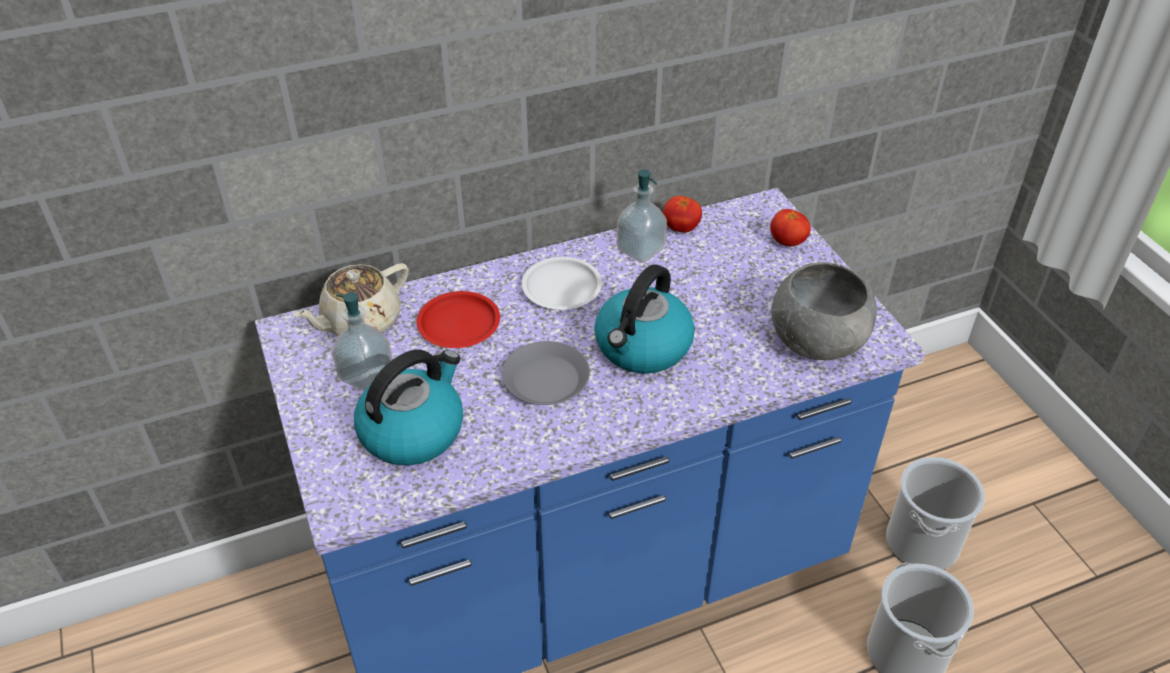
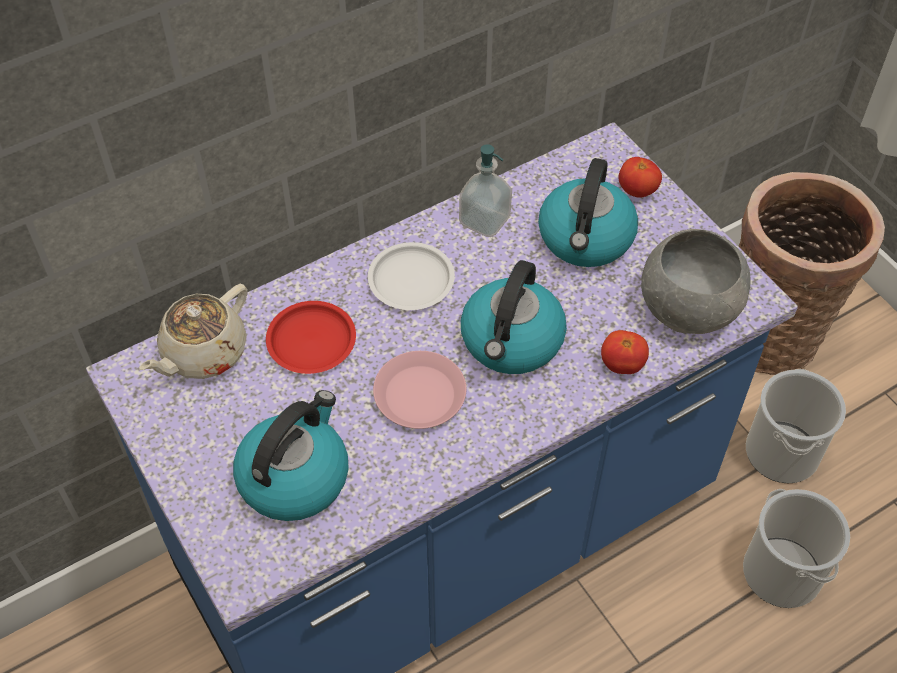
camera: 10 degrees left, 10 degrees up
(366, 375) = (227, 418): soap dispenser -> none
(546, 379) = (420, 395): grey plate -> pink plate
(681, 228) = (522, 187): tomato -> tomato (622, 364)
(731, 274) = (586, 239): none -> kettle
(929, 435) = (773, 332): none -> basket

